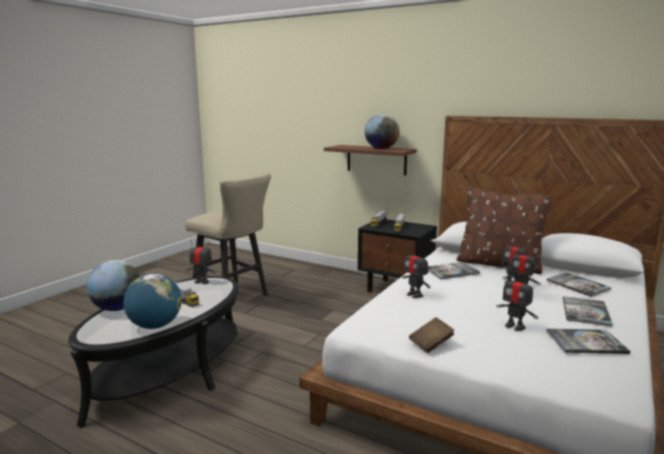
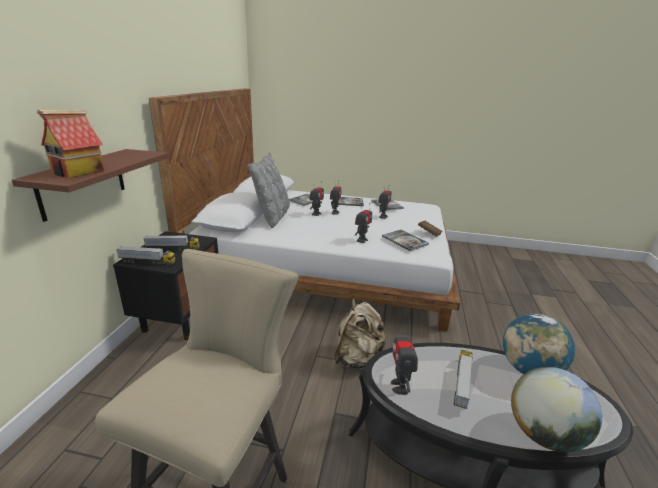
camera: 110 degrees left, 10 degrees up
(303, 351) = (357, 358): none -> beige backpack
(349, 147) = (78, 172): none -> toy house
(381, 149) = (121, 159): globe -> none
(452, 271) = (300, 230): book -> book (405, 240)
(499, 265) = (273, 216): brown pillow -> grey pillow

